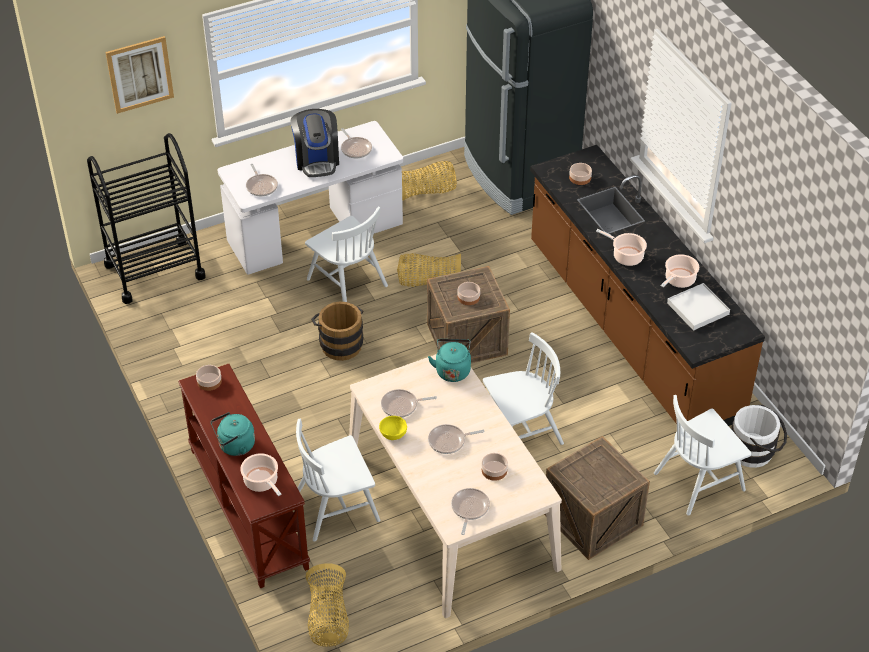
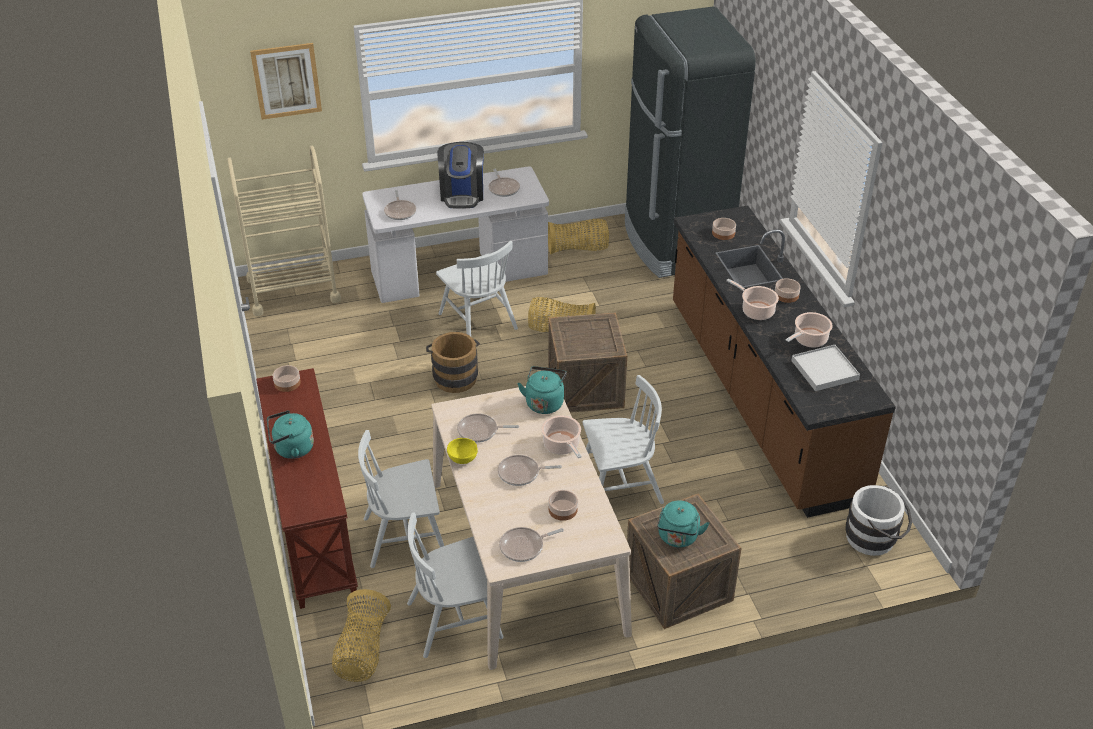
camera: 10 degrees right, 5 degrees down
(154, 271) = (293, 290): black cart -> beige cart
(262, 482) = (308, 489): cooking pot -> cooking pot (562, 446)
(468, 297) = (587, 339): bowl -> bowl (786, 295)
(469, 509) = (524, 547): frying pan -> frying pan turned 135 degrees counterclockwise
(593, 479) = (678, 538): none -> turquoise kettle
(699, 481) = (806, 561): white chair -> white chair (455, 619)

